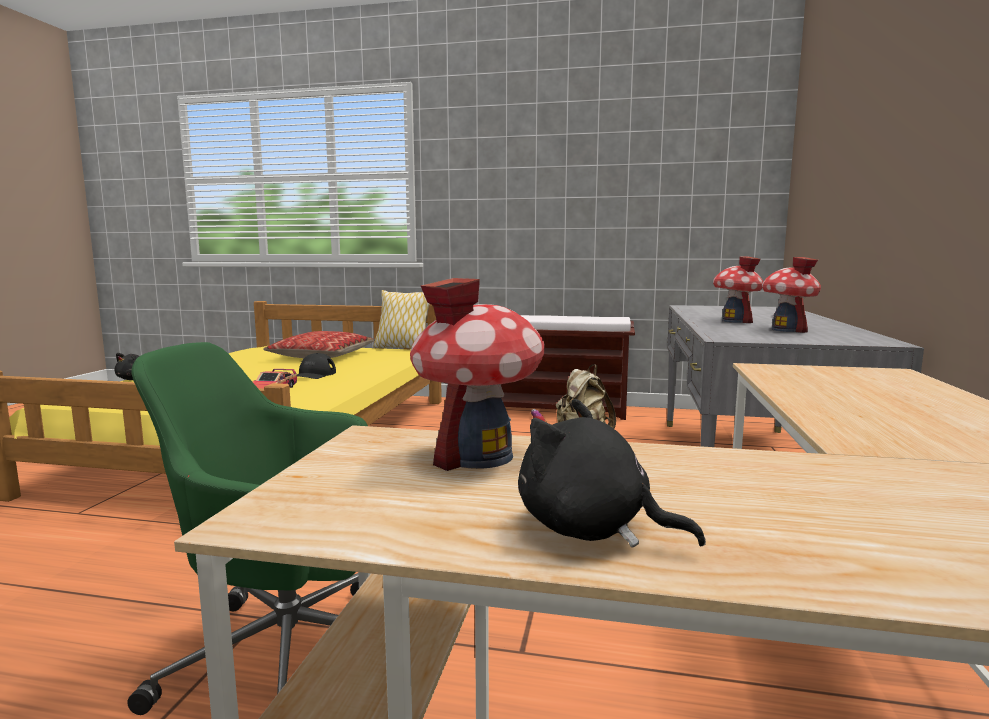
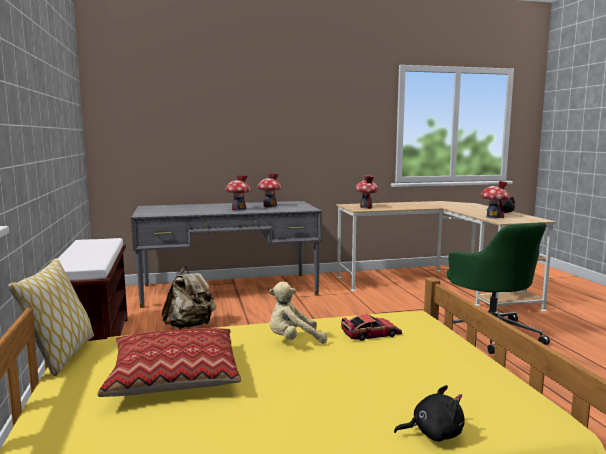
camera: 115 degrees left, 0 degrees up
(313, 374) = (293, 341): black cap -> beige plush toy
(825, 377) = (366, 207): none -> toy house

